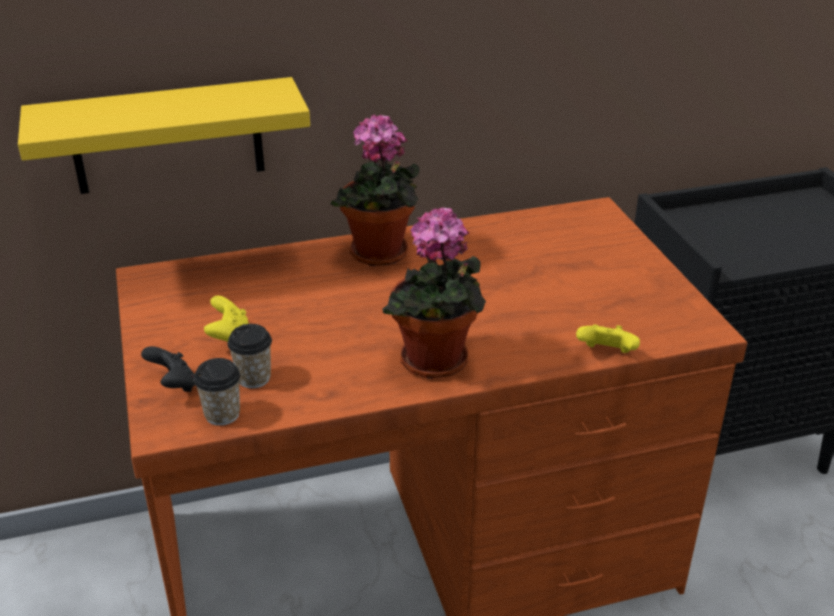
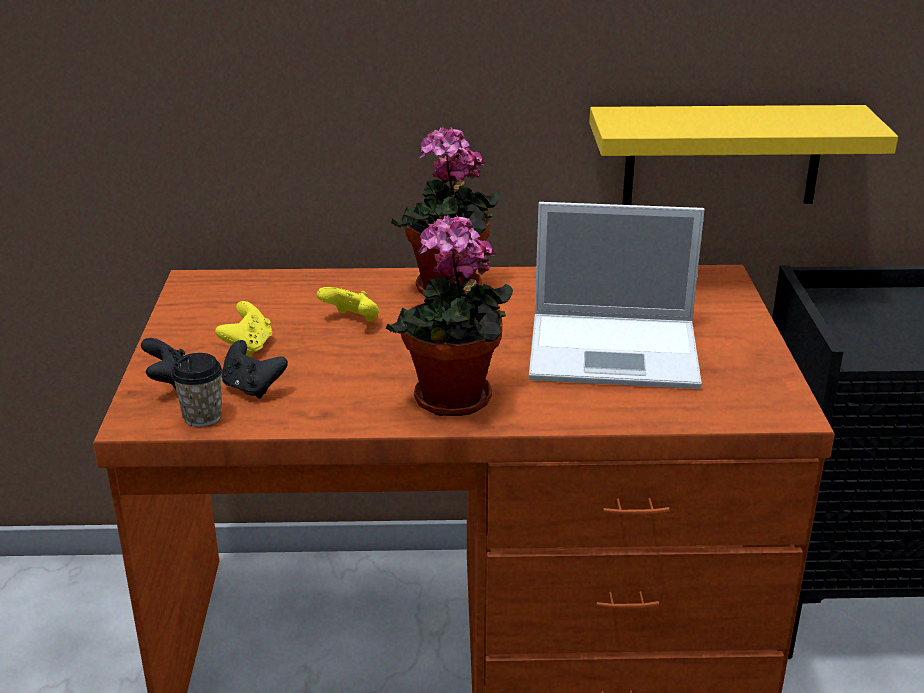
camera: 15 degrees right, 5 degrees down
(167, 136) = (234, 133): yellow shelf -> yellow shelf (722, 155)
(254, 378) = (252, 388): cup -> black game controller
(548, 293) = (617, 351): none -> laptop
(606, 354) = (653, 420): yellow game controller -> yellow game controller (352, 321)

